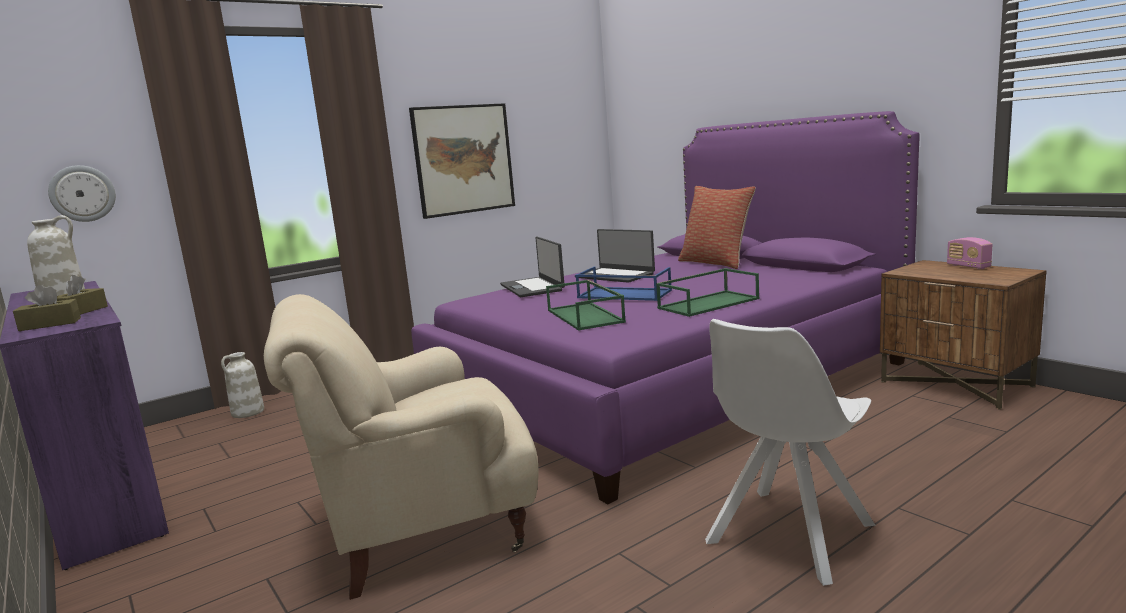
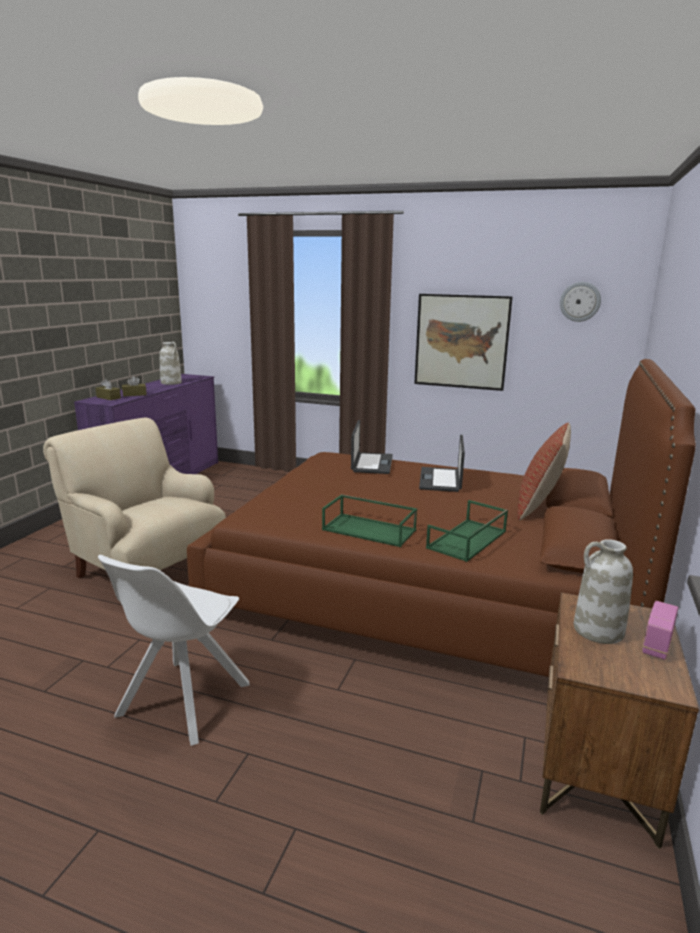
camera: 55 degrees right, 5 degrees up
(82, 193) = (219, 327): wall clock -> wall clock (580, 301)
(247, 412) = (262, 476): white vase -> white vase (598, 631)
(532, 287) = (371, 463): laptop -> laptop turned 150 degrees clockwise
(586, 316) = (303, 497): green tray -> green tray (467, 540)
(623, 294) = (374, 495): blue tray -> none
(667, 383) = (427, 589): purple bed -> brown bed
(787, 535) = (181, 702): white chair -> white chair turned 75 degrees counterclockwise

